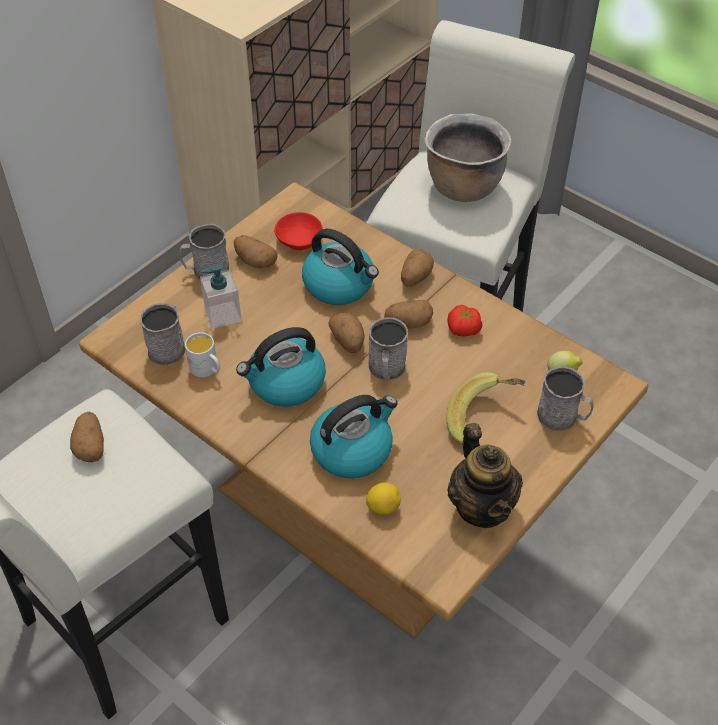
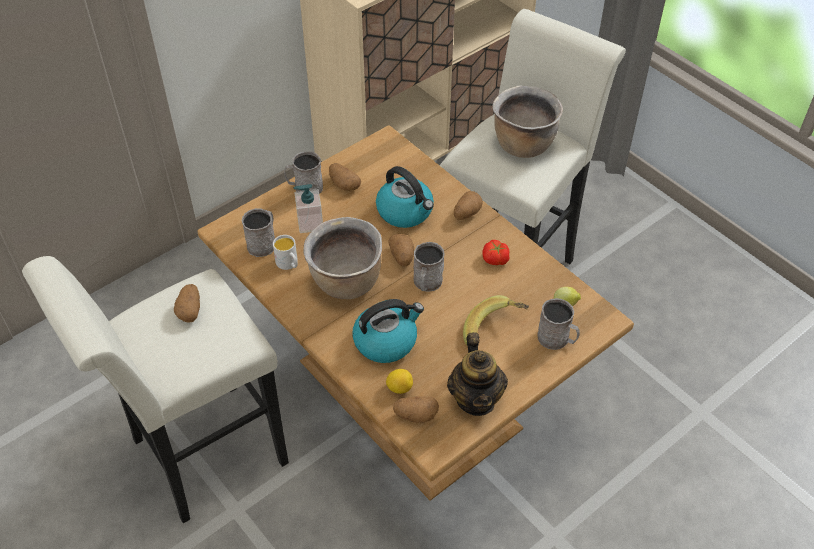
camera: 10 degrees right, 0 degrees up
(285, 383) = (346, 283): kettle -> brown cooking pot
(301, 240) = (383, 172): red bowl -> none
(408, 323) = (452, 249): potato -> potato (415, 415)

